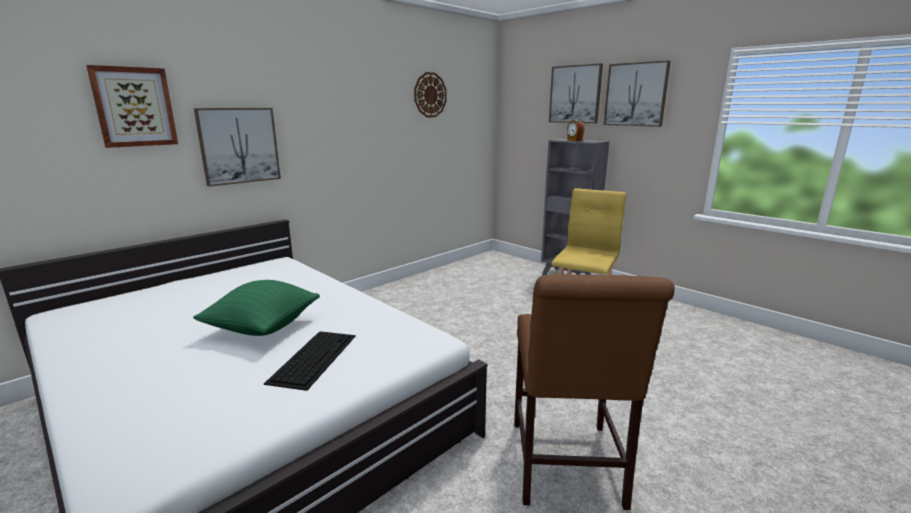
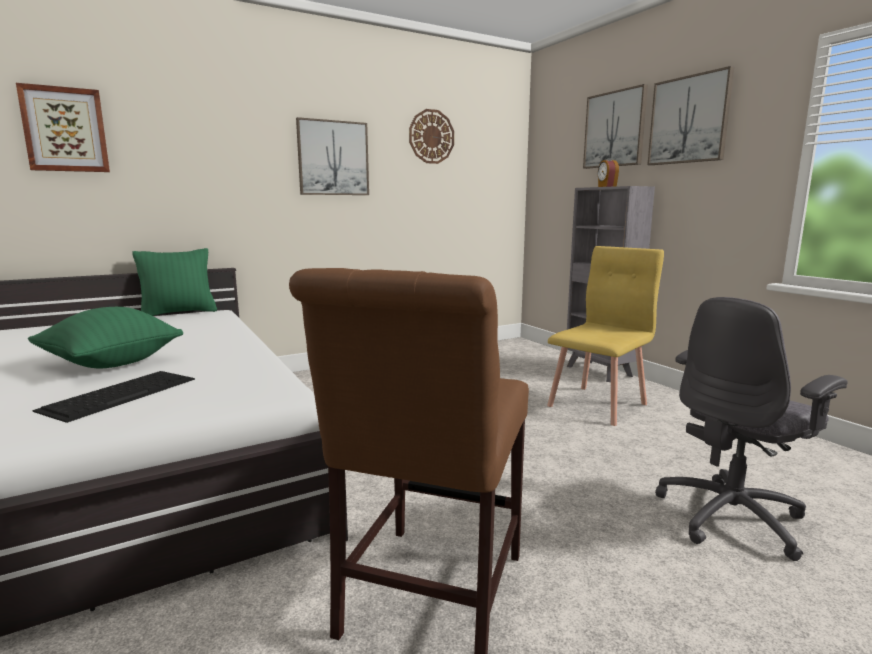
camera: 15 degrees right, 5 degrees down
(239, 145) = (182, 179): picture -> picture (333, 158)
(247, 264) = (179, 313): none -> green pillow
(705, 378) = (732, 517): none -> grey office chair

